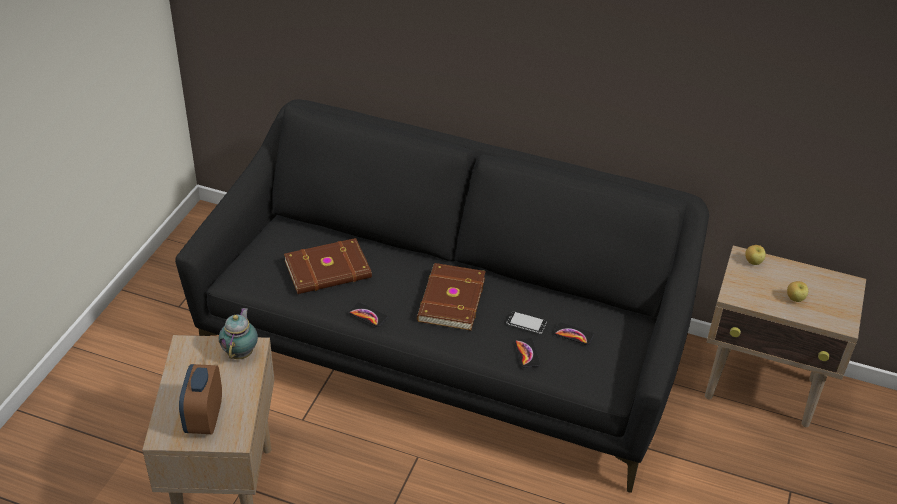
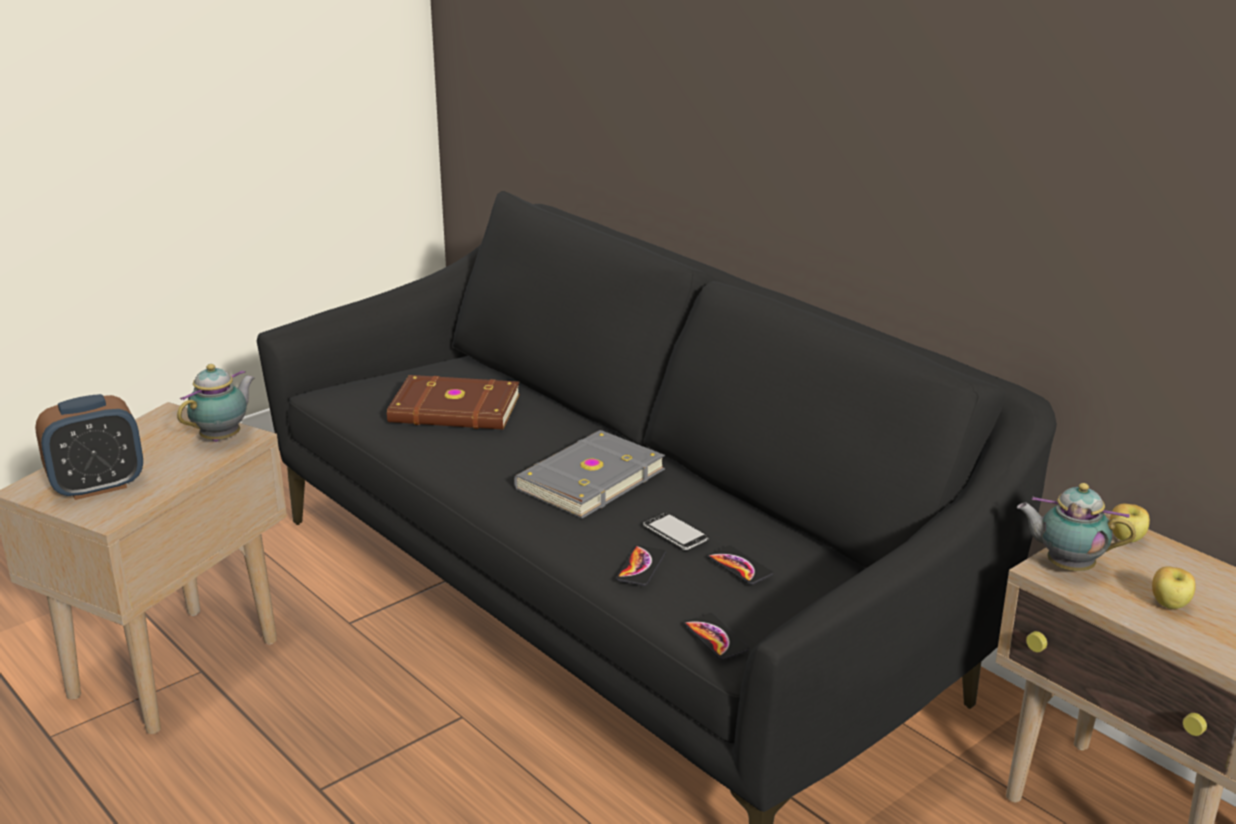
camera: 30 degrees right, 15 degrees down
(204, 419) = (97, 486): alarm clock -> alarm clock turned 150 degrees counterclockwise
(368, 315) = (455, 466): phone -> phone (715, 637)
(449, 299) = (588, 479): brown book -> grey book
(739, 290) = (1066, 566): none -> teapot

